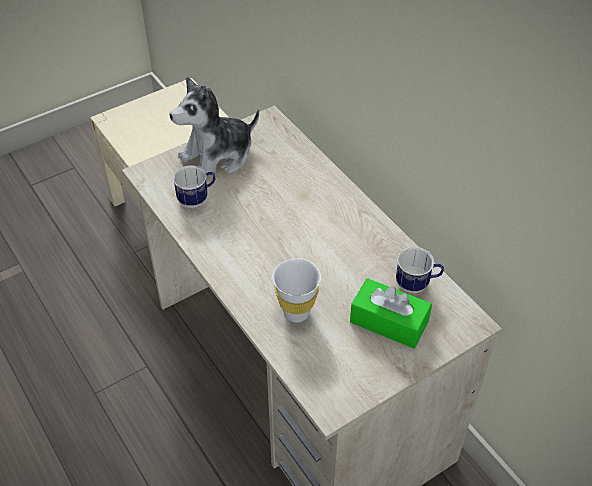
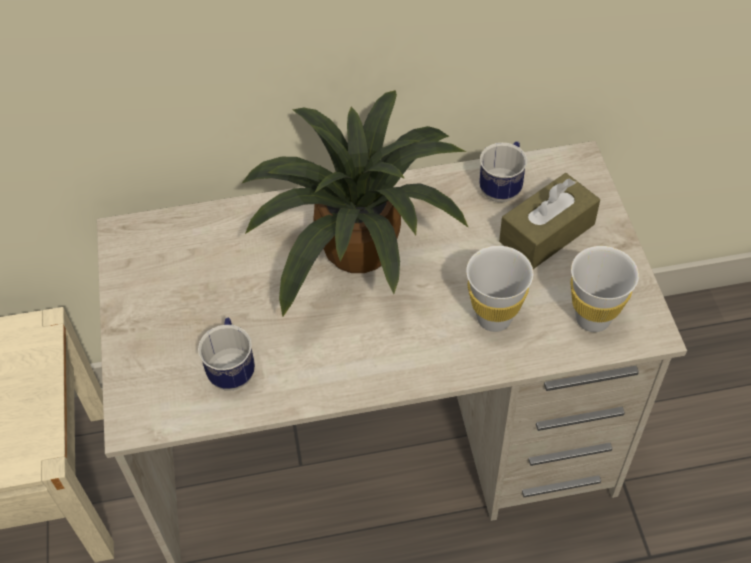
camera: 65 degrees left, 5 degrees up
(217, 157) = (160, 318): plush toy -> none
(312, 227) = (359, 253): none -> potted plant
(325, 369) = (592, 318): none -> white cup
(389, 322) = (547, 233): green tissue box -> brown tissue box

